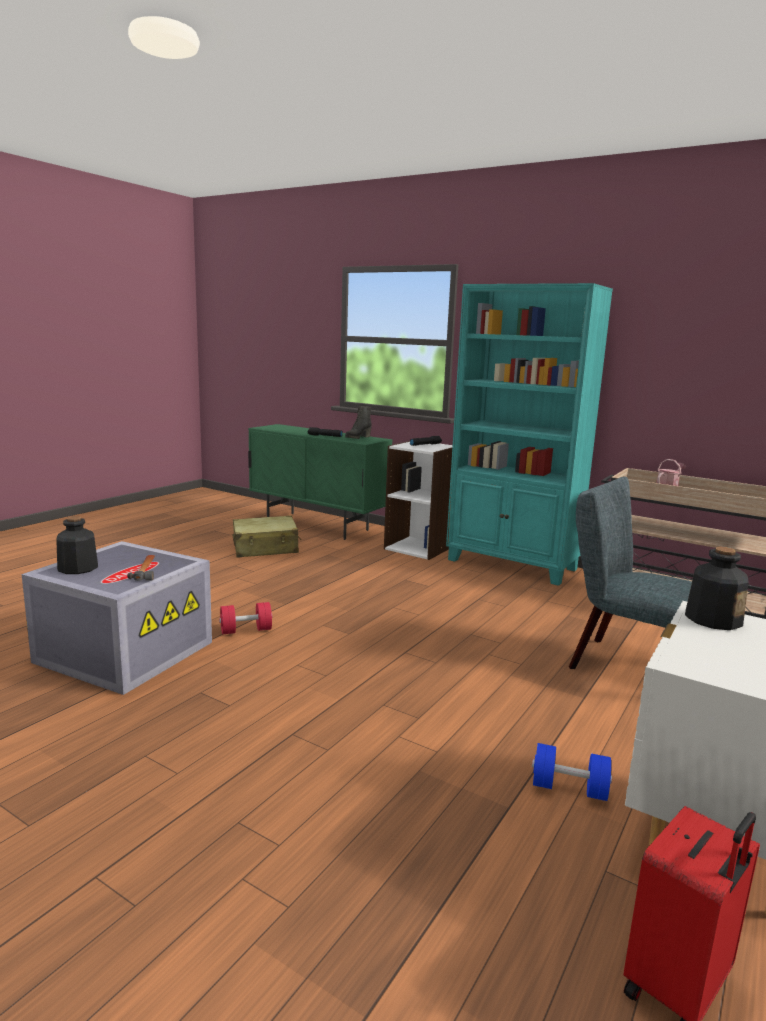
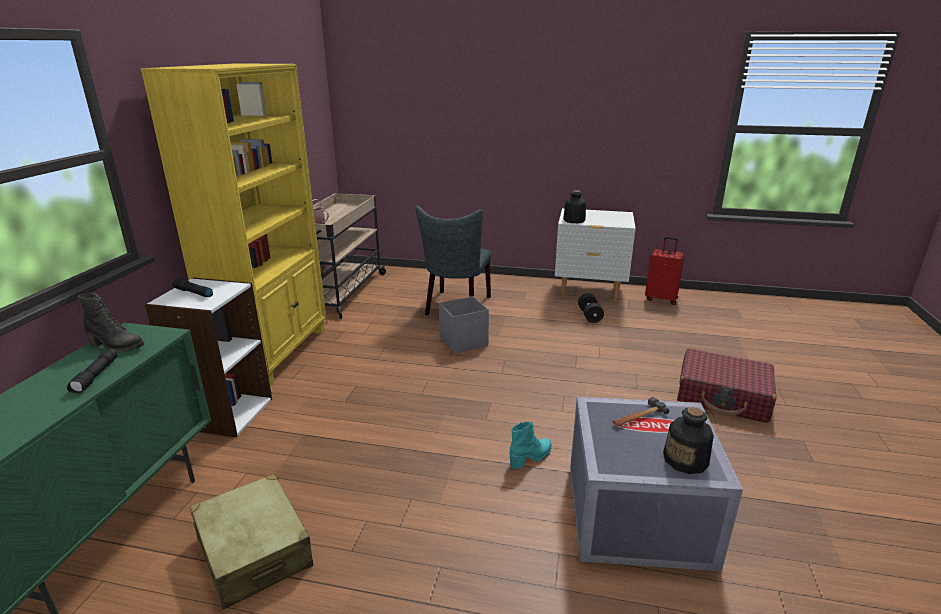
camera: 110 degrees left, 10 degrees up
(194, 808) = (723, 396): none -> red suitcase
(246, 630) = (531, 457): red dumbbell -> turquoise boot
(500, 648) = (464, 342): none -> grey storage box
(512, 565) = (275, 353): turquoise bookcase -> yellow bookcase
(569, 788) = (589, 316): blue dumbbell -> black dumbbell

